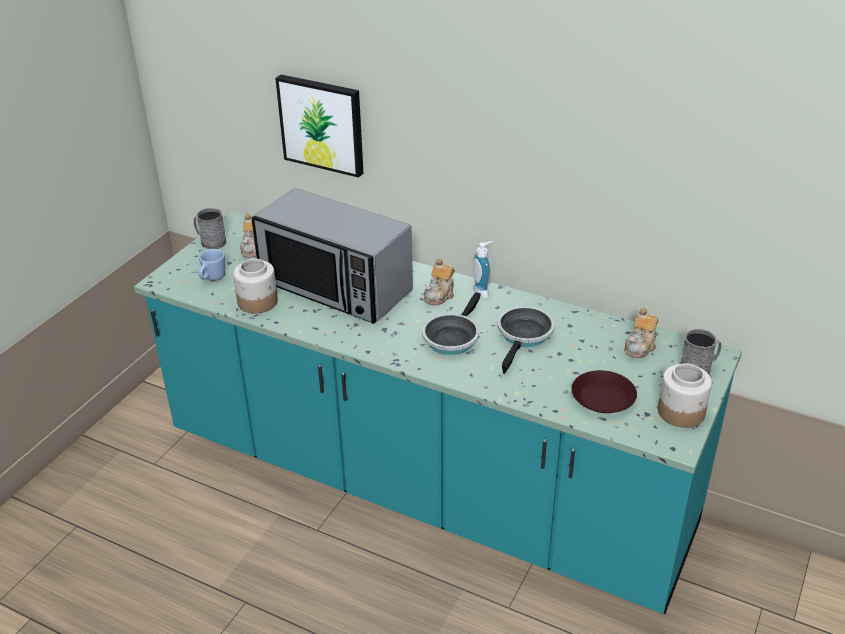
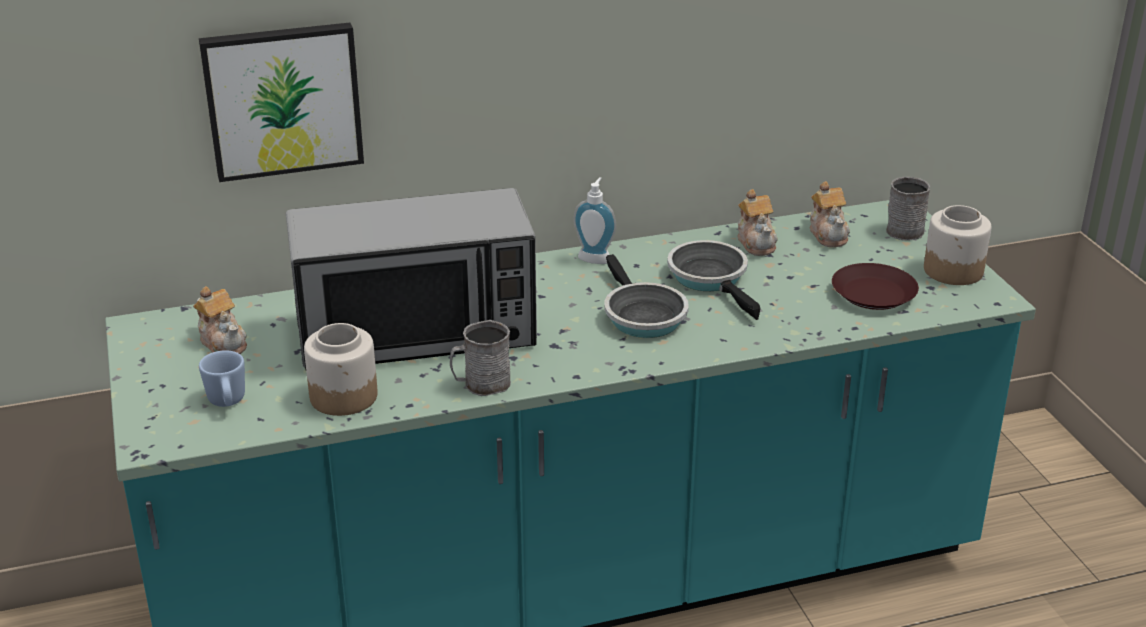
camera: 45 degrees left, 5 degrees down
(210, 242) = (142, 364): grey mug -> grey mug (481, 384)
(440, 295) = (556, 283): teapot -> teapot (756, 242)

